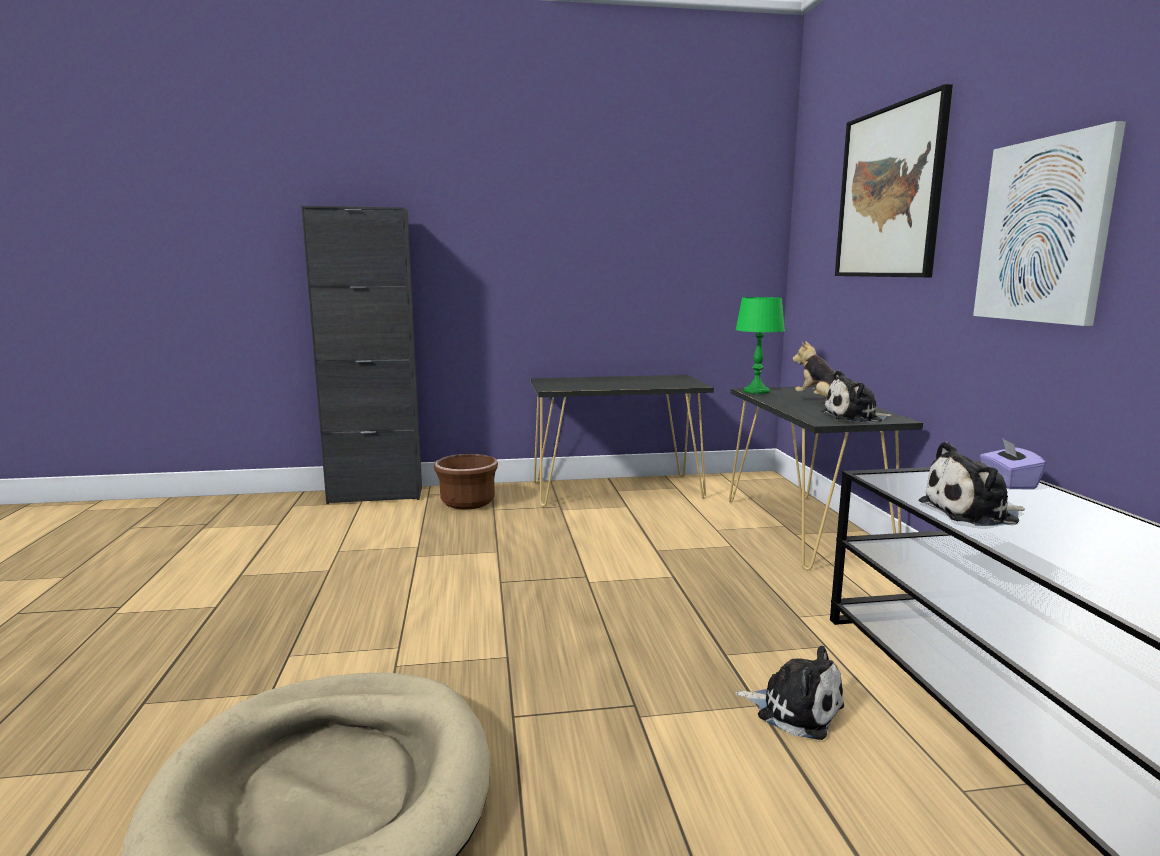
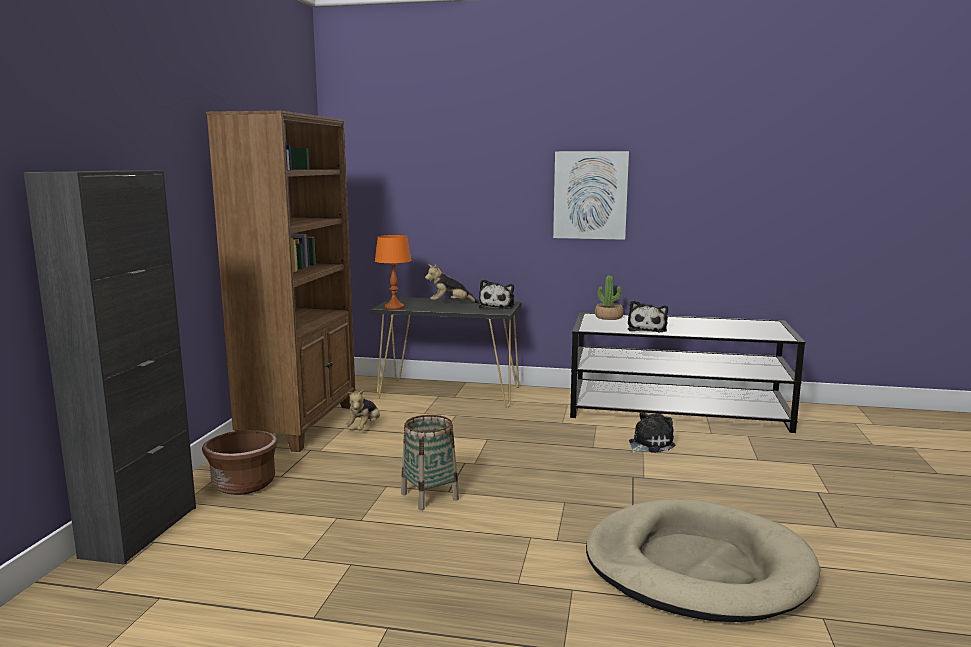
camera: 70 degrees left, 0 degrees up
(482, 575) = (429, 496): none -> basket
(617, 490) = (300, 424): black console table -> brown bookcase
(637, 513) = (364, 428): none -> plush toy
(756, 391) = (394, 307): green table lamp -> orange table lamp
(889, 193) = (458, 163): picture -> none
(1008, 483) = (609, 317): purple tissue box -> potted plant

